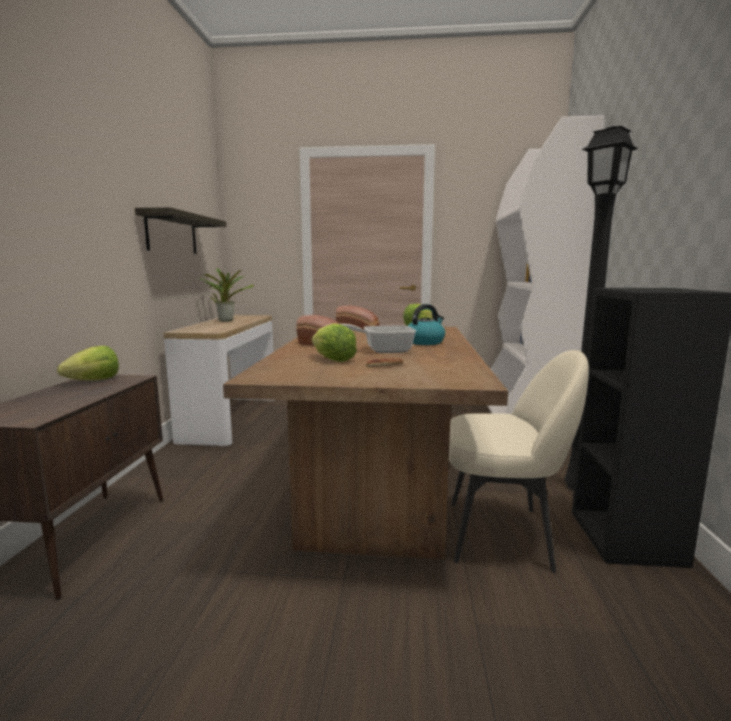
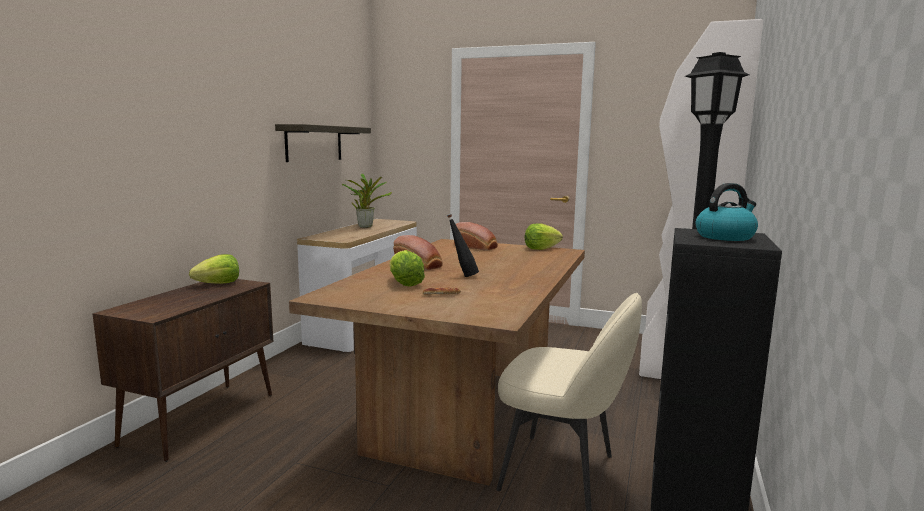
camera: 15 degrees right, 0 degrees up
(381, 350) = (462, 276): frying pan -> black bottle
(425, 342) = (520, 269): kettle -> kettle (725, 237)

